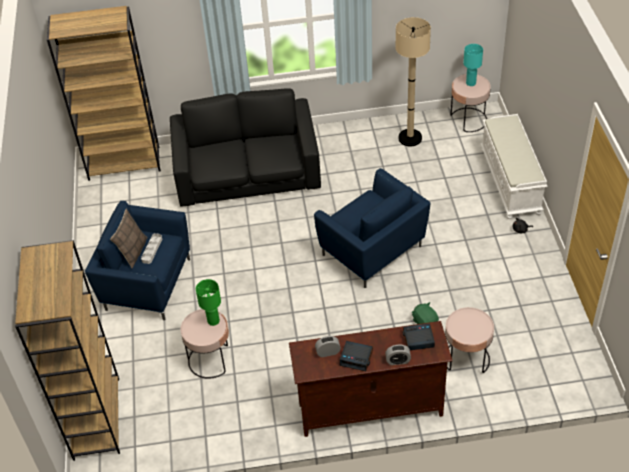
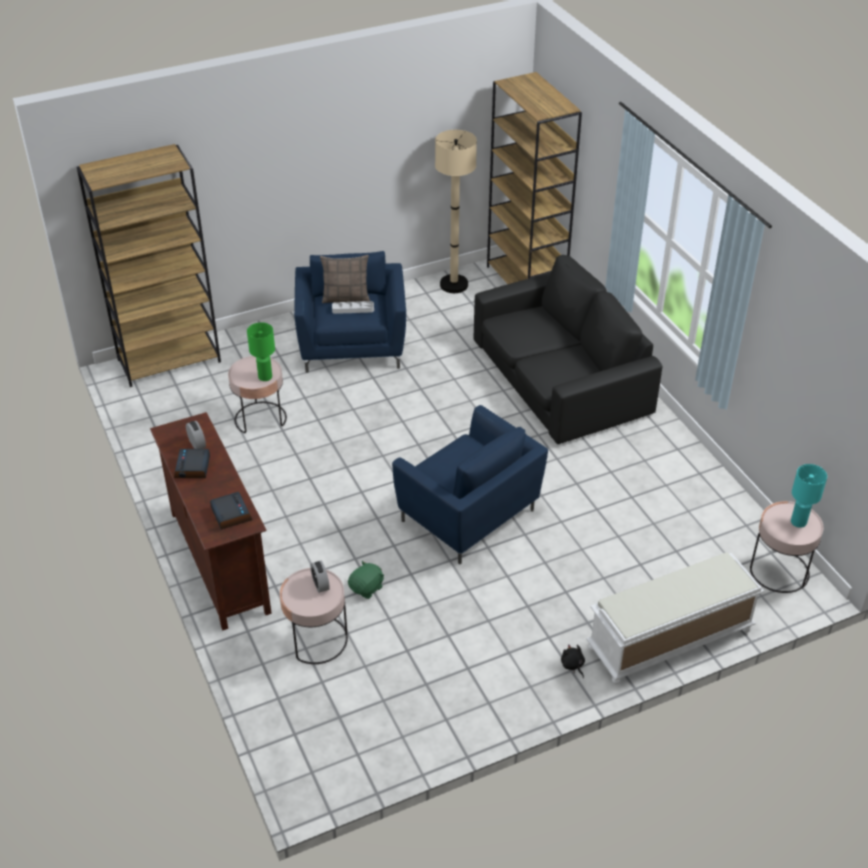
camera: 70 degrees right, 5 degrees down
(372, 251) = (469, 517): blue armchair -> blue armchair turned 75 degrees counterclockwise
(398, 361) = (195, 502): alarm clock -> alarm clock (320, 584)
(410, 138) = (702, 514): beige floor lamp -> beige floor lamp (454, 285)

